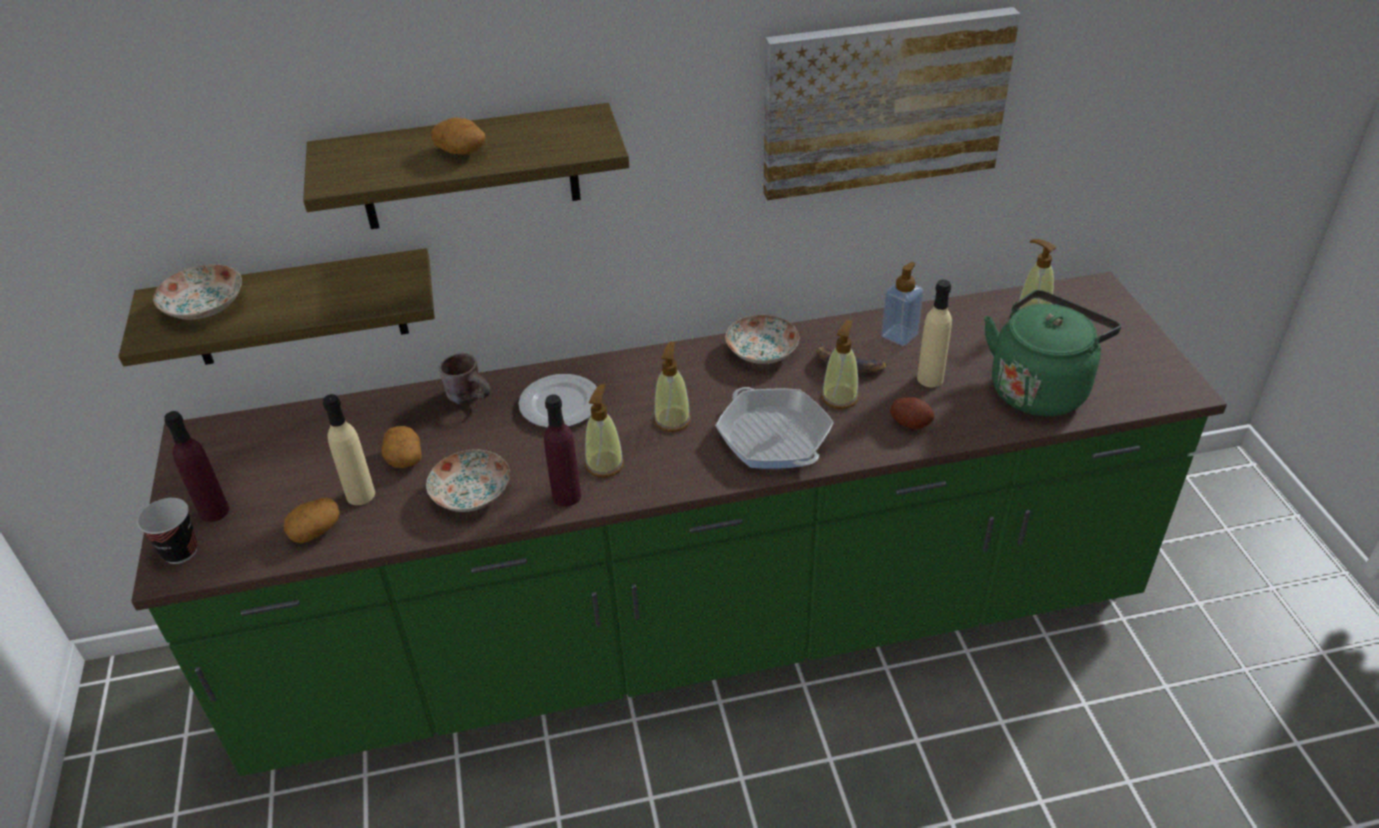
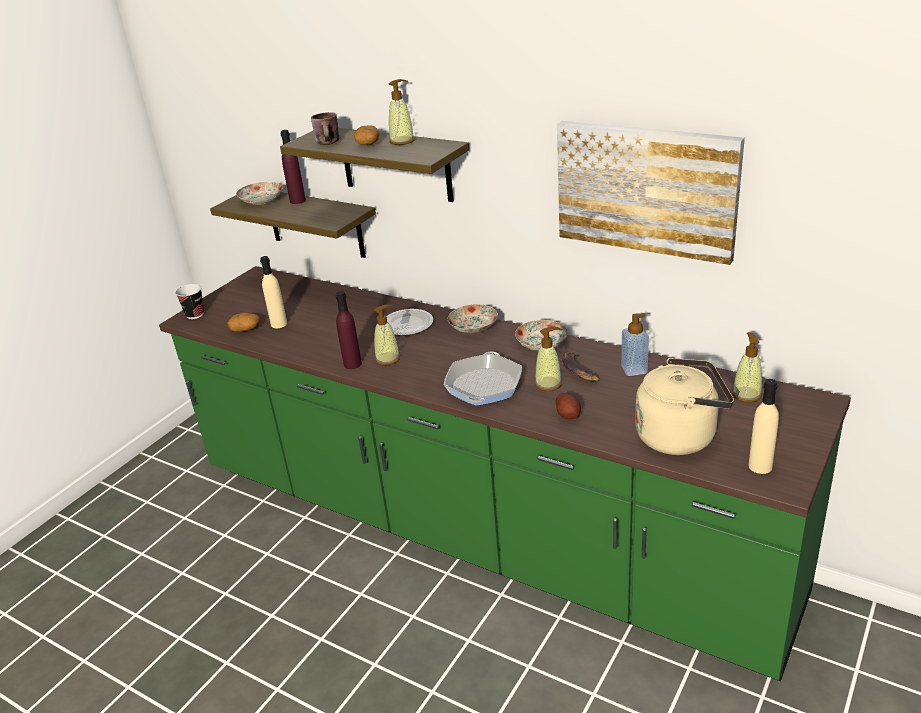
camera: 45 degrees right, 10 degrees down
(214, 511) = (224, 305): purple bottle -> purple bottle (297, 201)
(403, 457) = (315, 317): potato -> none
(472, 395) = (377, 304): brown mug -> brown mug (330, 143)
(472, 494) = (318, 344): plate -> plate (473, 327)
(672, 420) = (447, 355): soap dispenser -> soap dispenser (402, 141)
(930, 378) = (616, 399): beige bottle -> beige bottle (760, 466)
(1040, 388) = (680, 436): green kettle -> beige kettle

